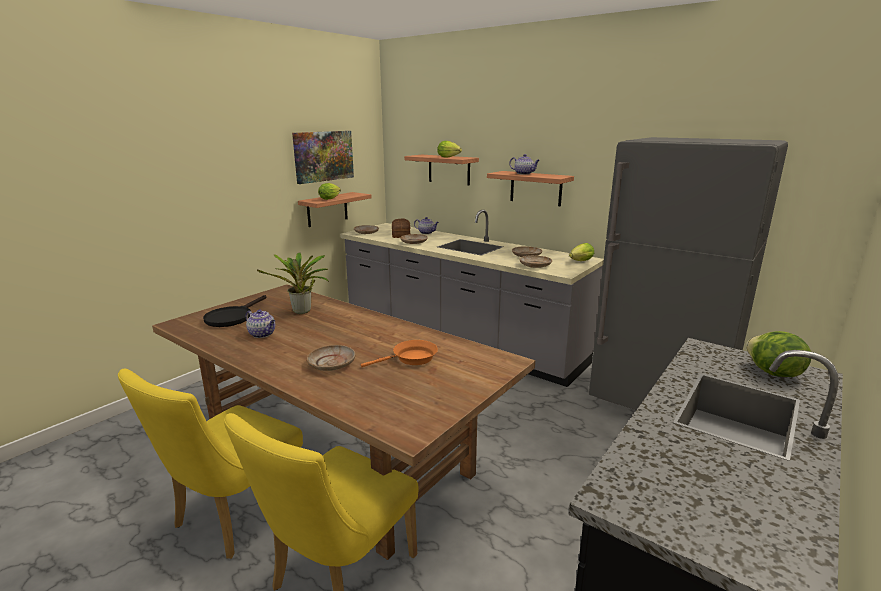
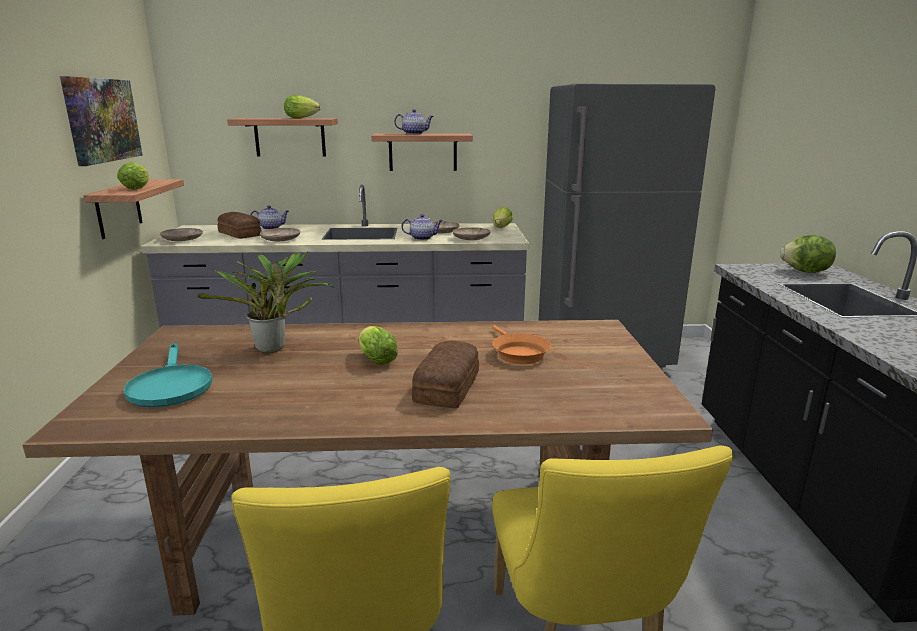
camera: 40 degrees left, 0 degrees up
(233, 317) = (170, 386): black frying pan -> turquoise frying pan
(263, 334) = (276, 389): teapot -> teapot (422, 238)
(332, 364) = (449, 387): beige plate -> bread
(333, 334) = (375, 359): none -> lettuce
(411, 358) = (518, 353): orange frying pan -> orange frying pan turned 135 degrees clockwise

